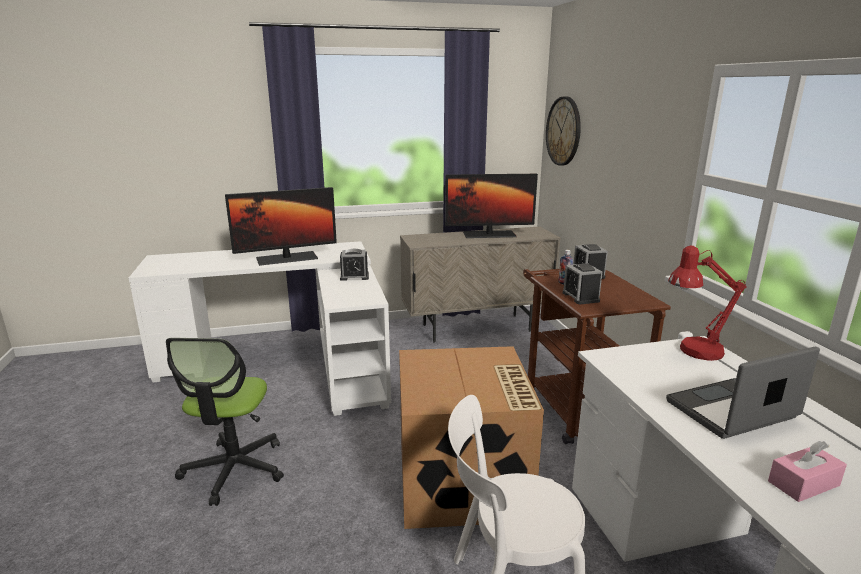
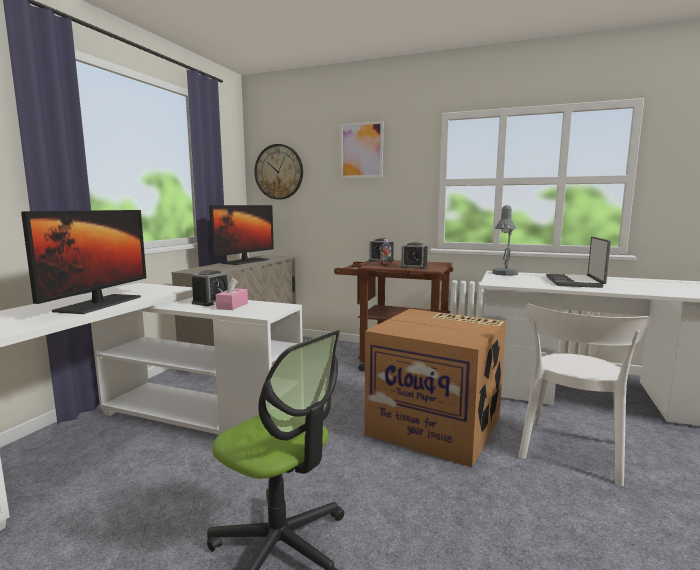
camera: 55 degrees left, 10 degrees down
(628, 114) = (361, 150): none -> picture
(693, 351) = (504, 274): red table lamp -> grey table lamp
(803, 483) = (646, 288): pink tissue box -> pink tissue box (232, 306)

